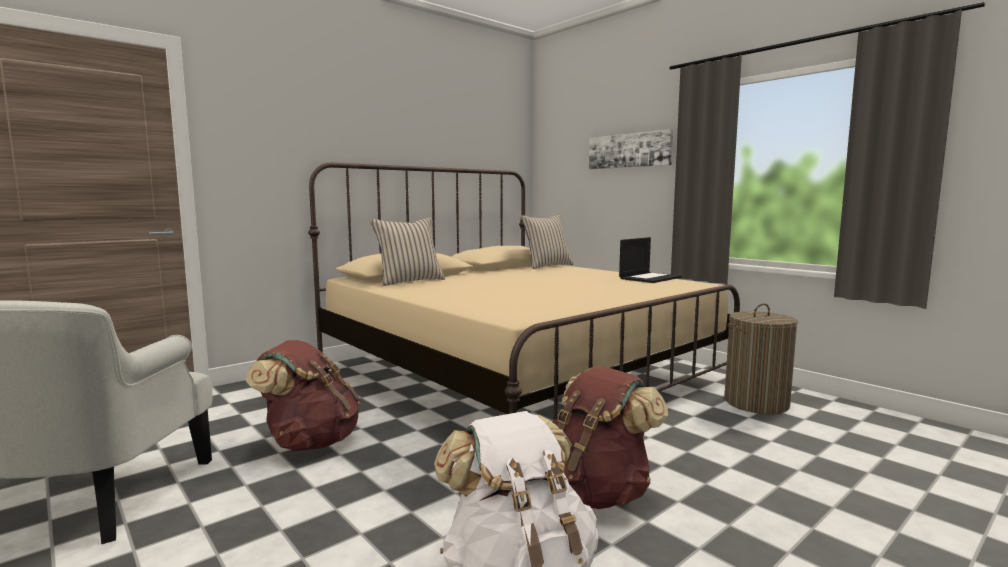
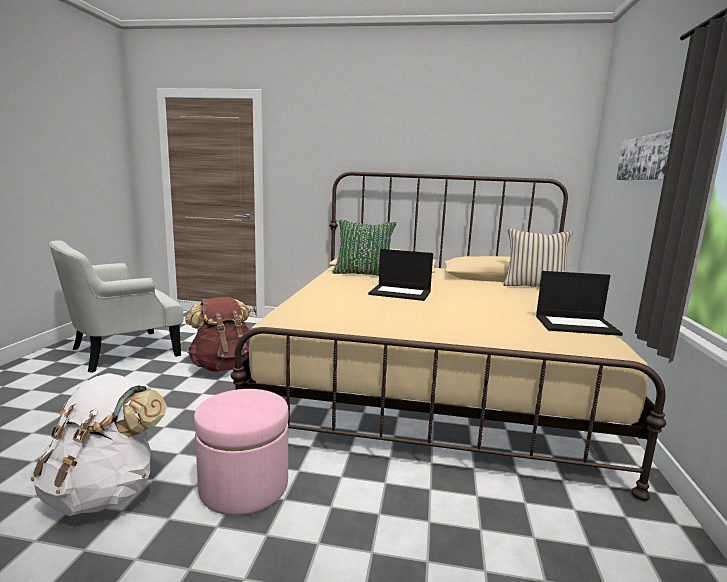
camera: 50 degrees right, 5 degrees up
(409, 281) = (363, 274): beige pillow -> green pillow
(500, 285) = (401, 293): none -> laptop
(594, 493) = (244, 486): brown backpack -> pink ottoman
(756, 403) = (592, 534): laundry basket -> none

